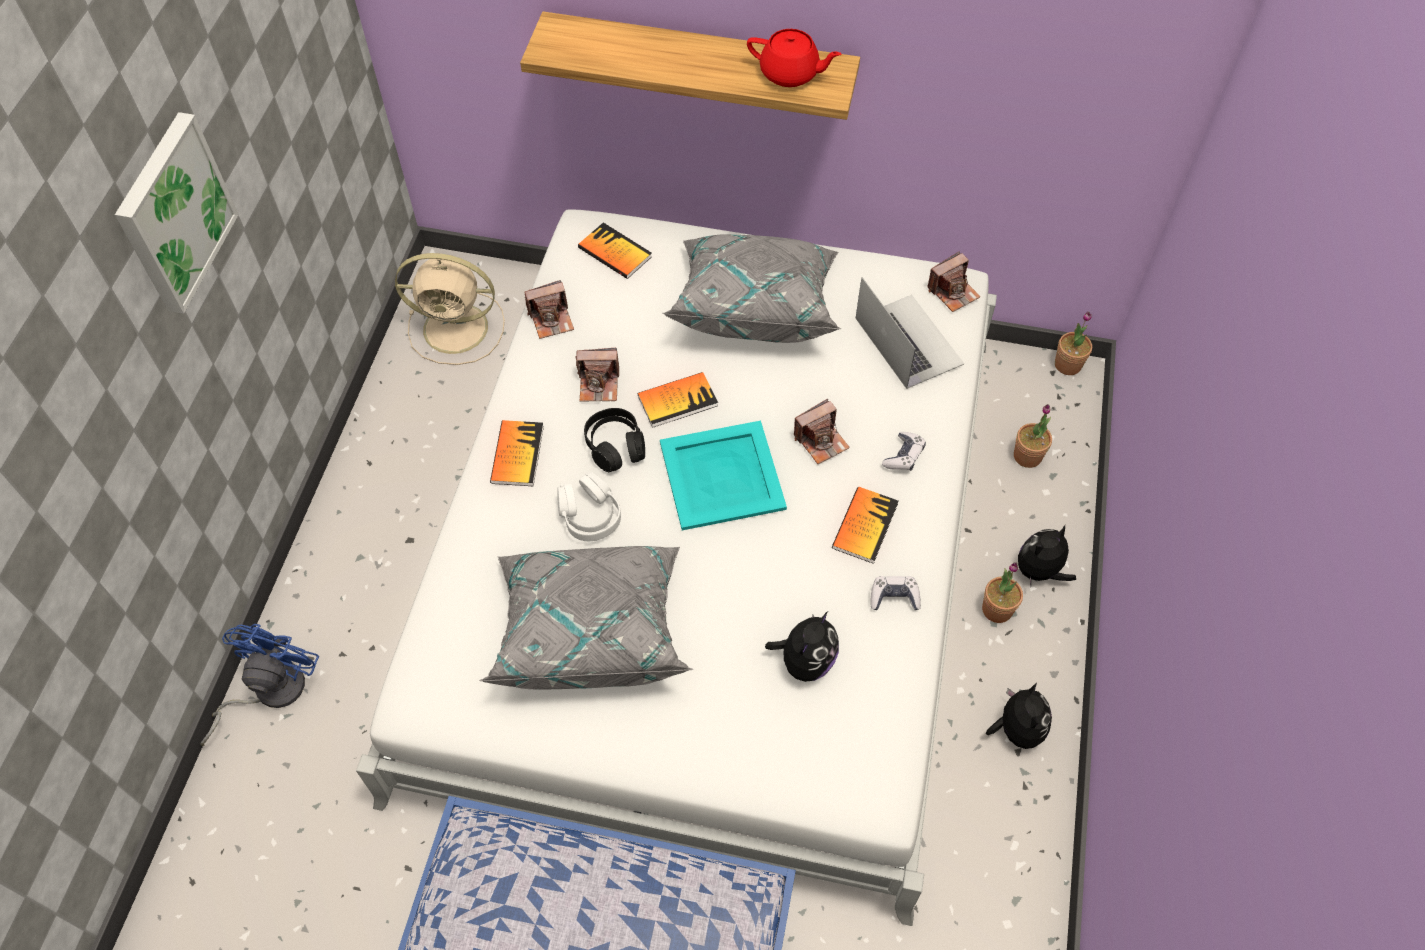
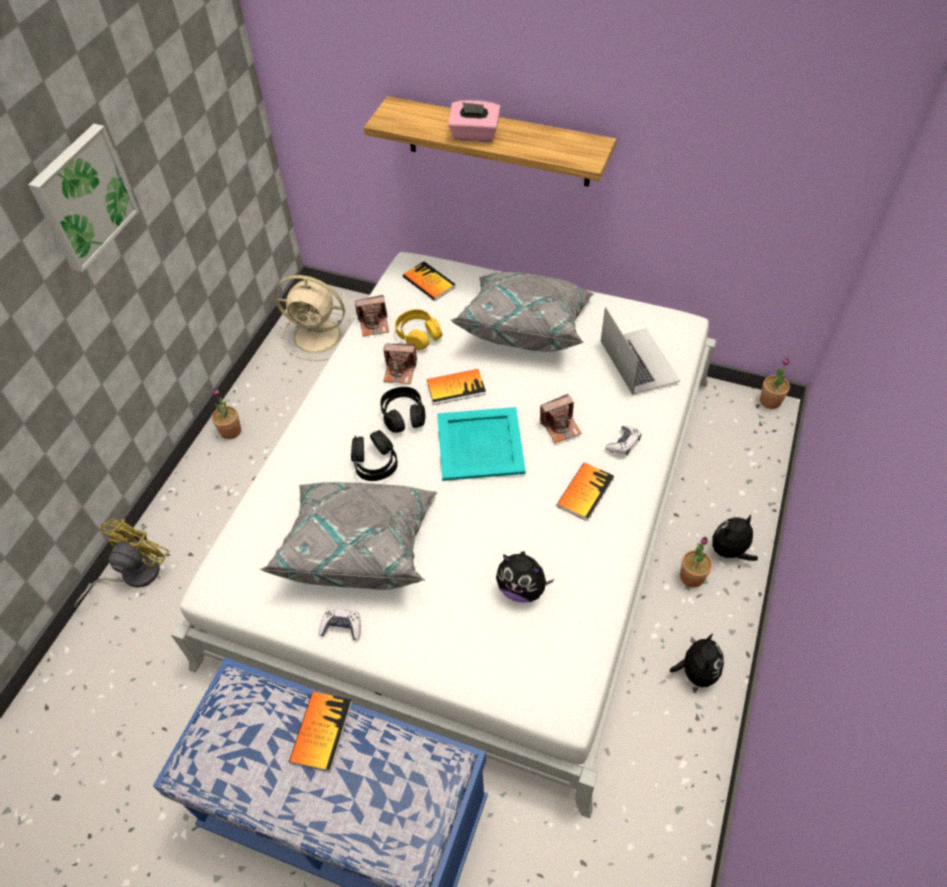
camera: 10 degrees right, 5 degrees down
(269, 691) = (133, 575): blue fan -> yellow fan
(517, 454) = (330, 414): book -> book (321, 731)
(589, 515) = (375, 462): white headphones -> black headphones
(614, 330) = (418, 335): none -> yellow headphones
(673, 64) = (474, 135): none -> pink tissue box
(790, 74) = (561, 146): red teapot -> none
(805, 661) = (522, 588): plush toy -> plush toy turned 75 degrees clockwise
(894, 597) = (600, 548): game controller -> game controller (342, 627)
(953, 292) = (679, 329): camera -> none
(1027, 456) = (730, 465): potted plant -> potted plant (230, 431)

